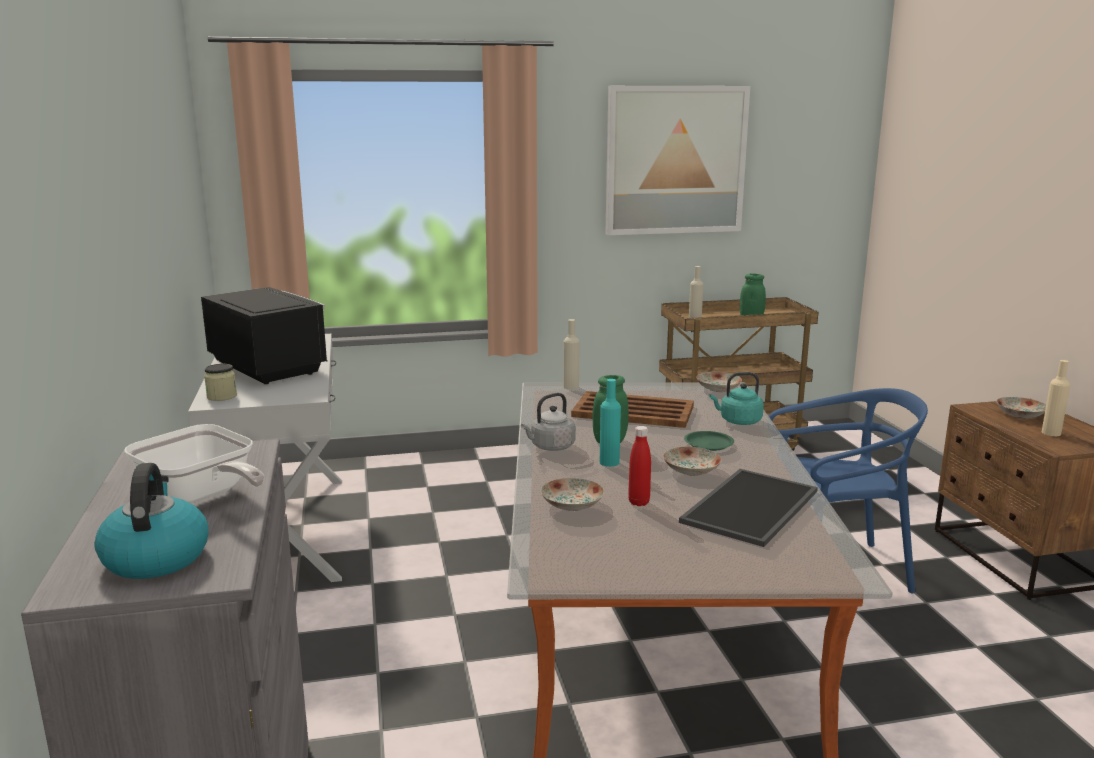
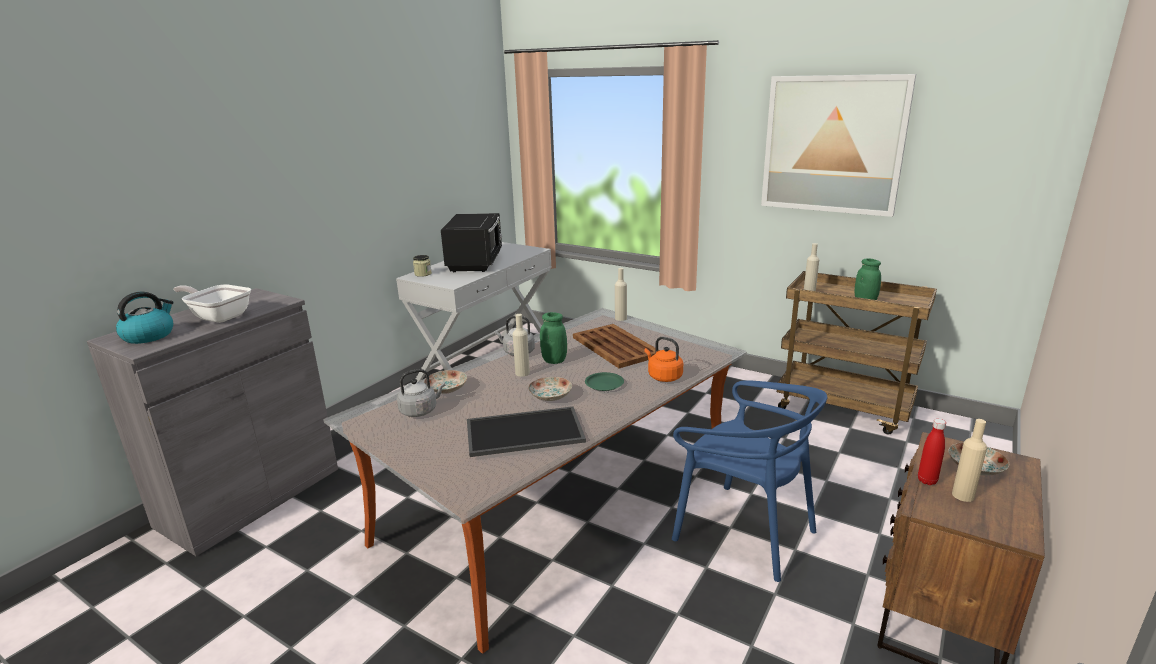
camera: 45 degrees right, 5 degrees up
(201, 496) = (218, 316): frying pan -> frying pan turned 120 degrees clockwise
(602, 534) = (420, 410): none -> grey kettle
(609, 462) = (522, 373): turquoise bottle -> beige bottle
(638, 502) = (478, 402): red bottle -> red bottle (927, 480)
(717, 389) = (711, 349): plate -> none
(738, 421) = (663, 377): turquoise kettle -> orange kettle

